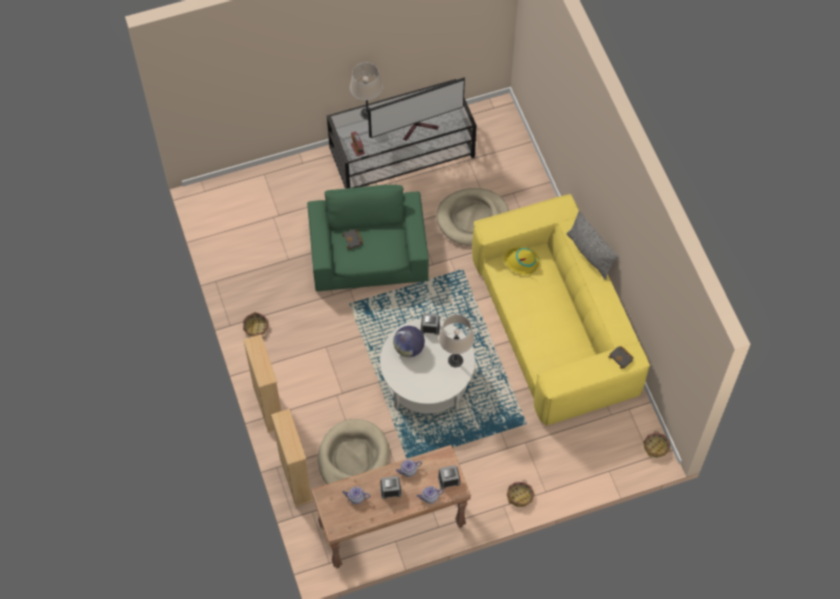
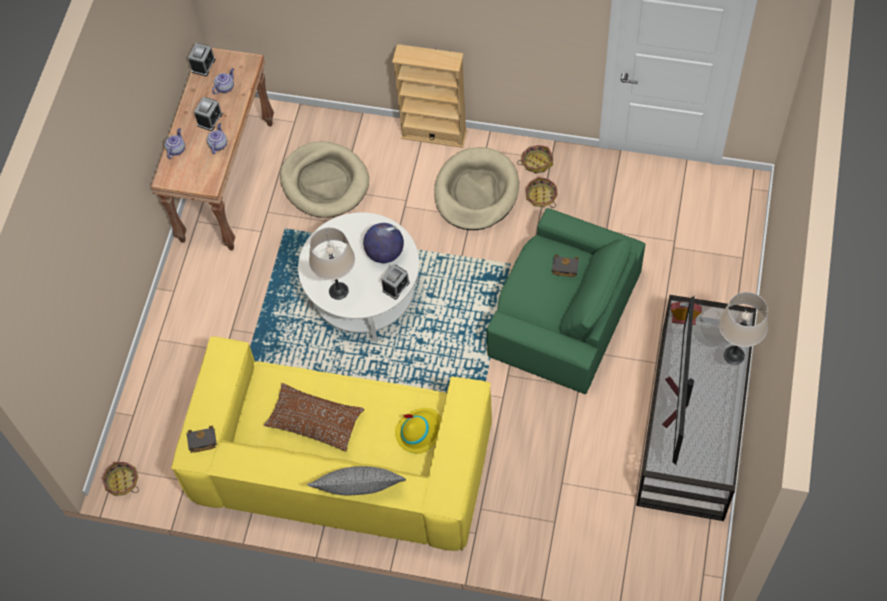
camera: 125 degrees right, 0 degrees up
(296, 479) = (337, 123): beige bookcase -> none
(449, 480) = (181, 175): alarm clock -> alarm clock (203, 65)
(473, 218) = (544, 453): beige dog bed -> beige dog bed (476, 192)
(520, 496) = (171, 312): basket -> basket (541, 197)
(554, 323) = (315, 421): none -> brown pillow

